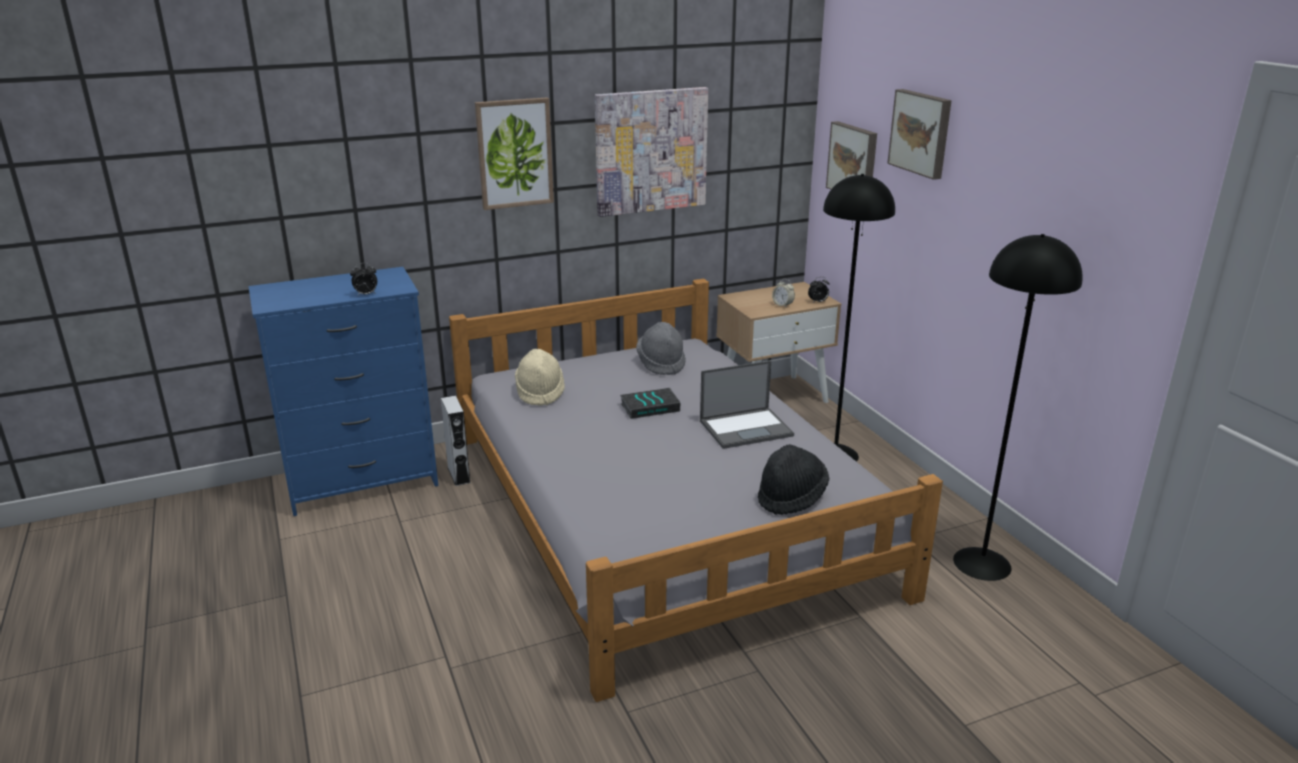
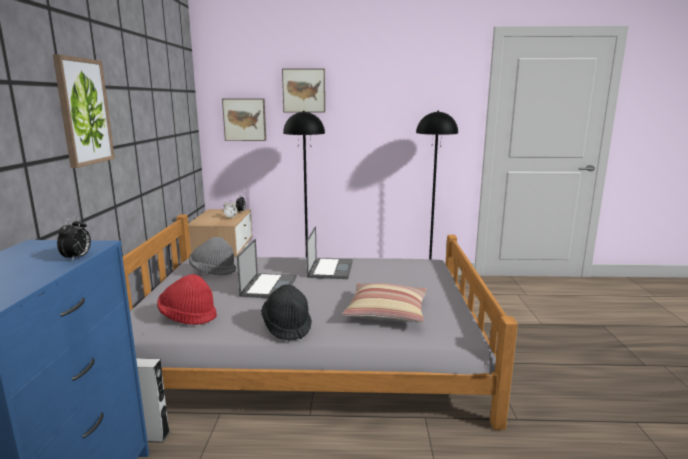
camera: 65 degrees left, 10 degrees down
(540, 392) = (188, 317): beige hat -> red hat
(642, 498) = (386, 312): none -> pillow
(650, 407) = (269, 286): book -> laptop
(651, 151) = (148, 117): picture -> none
(791, 497) = (417, 276): black hat -> black hat (287, 327)

